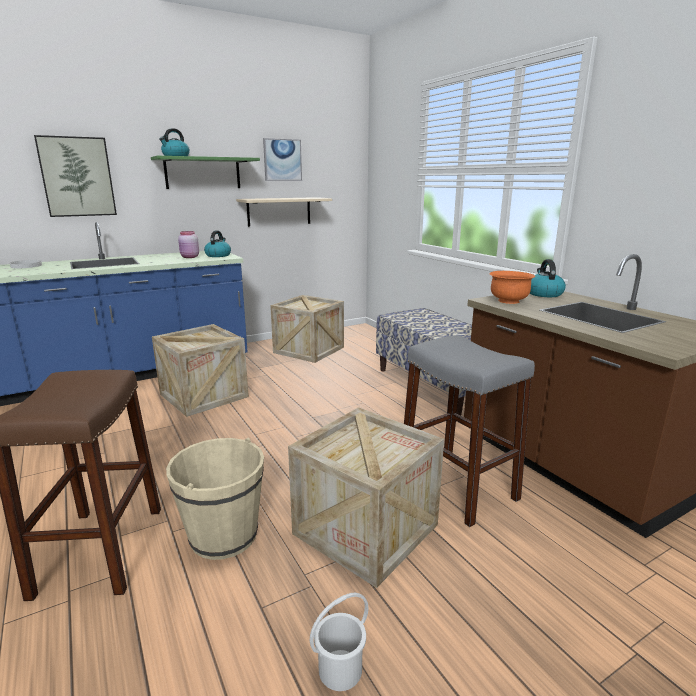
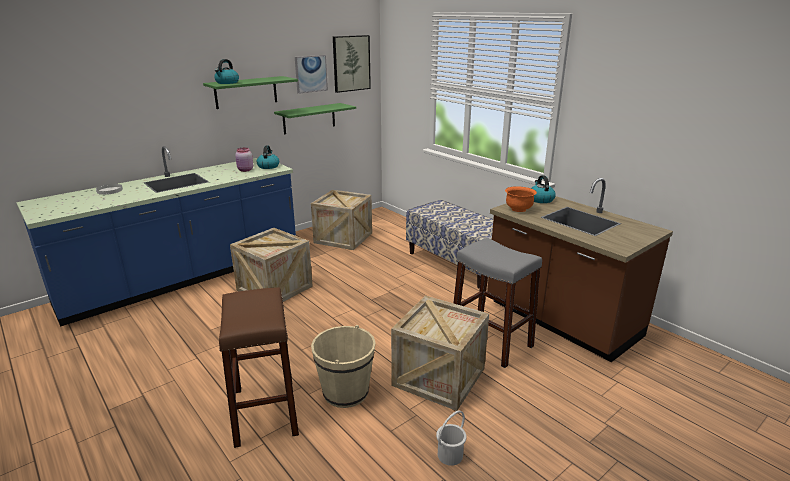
camera: 10 degrees left, 5 degrees up
(77, 177) = (143, 107): picture -> picture (351, 63)
(279, 211) = (309, 118): beige shelf -> green shelf

